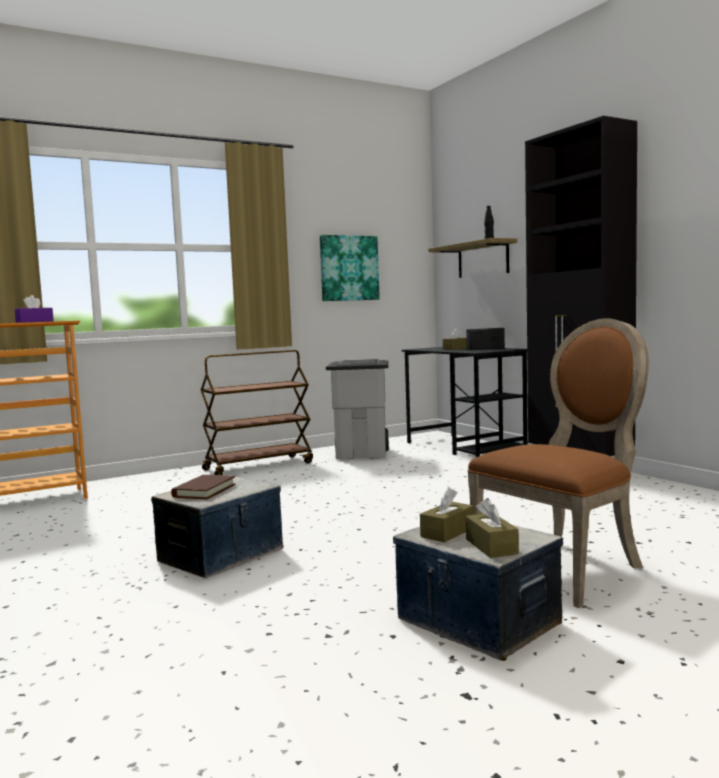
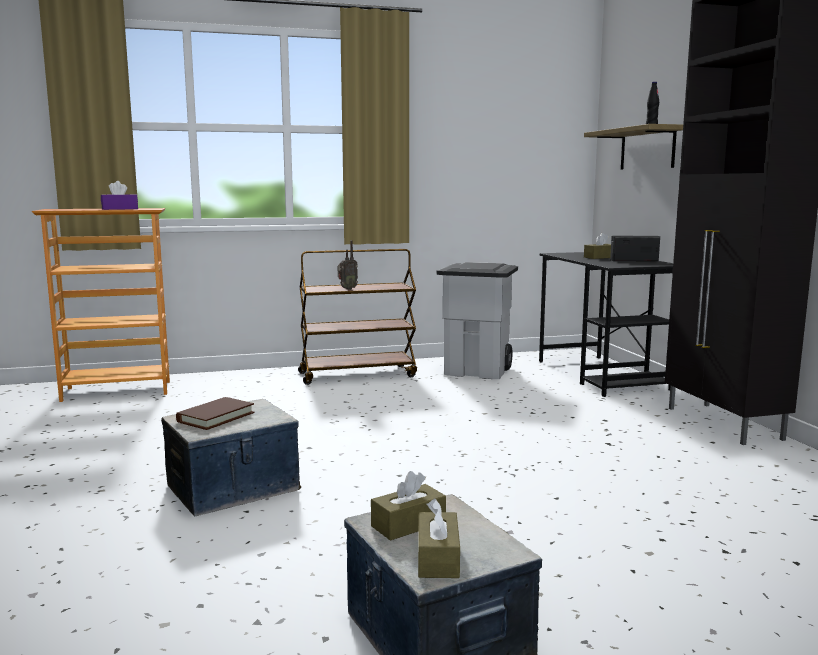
camera: 15 degrees right, 5 degrees up
(248, 387) = (347, 289): none -> radio
(349, 268) = (486, 154): picture -> none
(564, 567) = (600, 574): brown chair -> none

